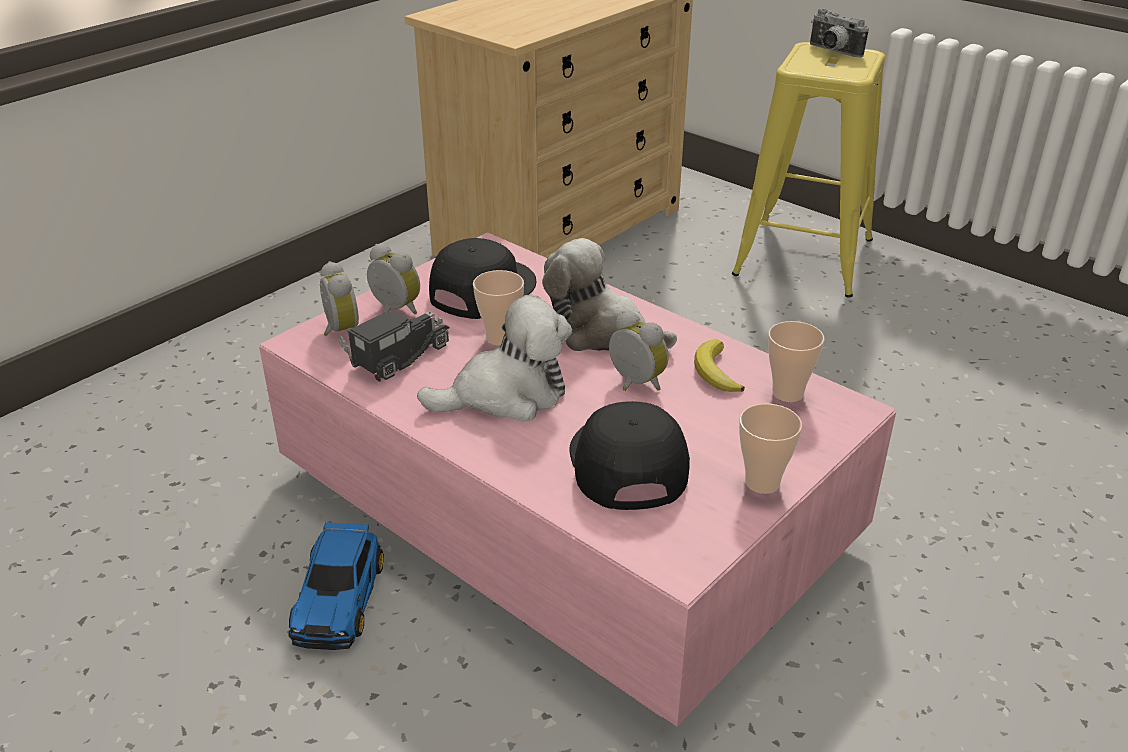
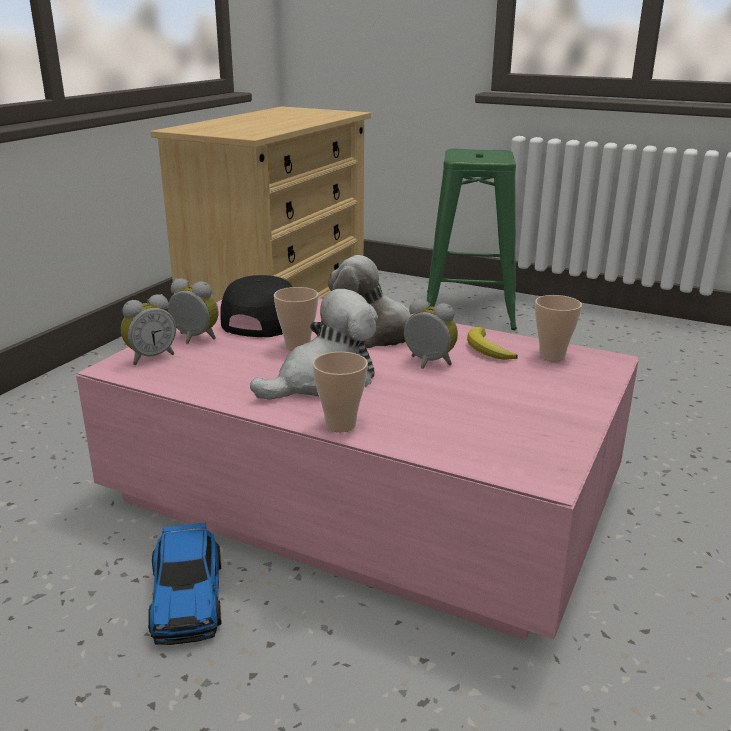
camera: 15 degrees left, 10 degrees down
(339, 332) = (150, 357): alarm clock -> alarm clock turned 90 degrees clockwise
(397, 359) = (213, 369): toy truck -> none
(625, 463) = (454, 415): black cap -> none
(762, 482) = (573, 413): cup -> cup (340, 425)
(804, 257) = (469, 310): yellow stool -> green stool
(832, 52) = (476, 151): camera -> none

